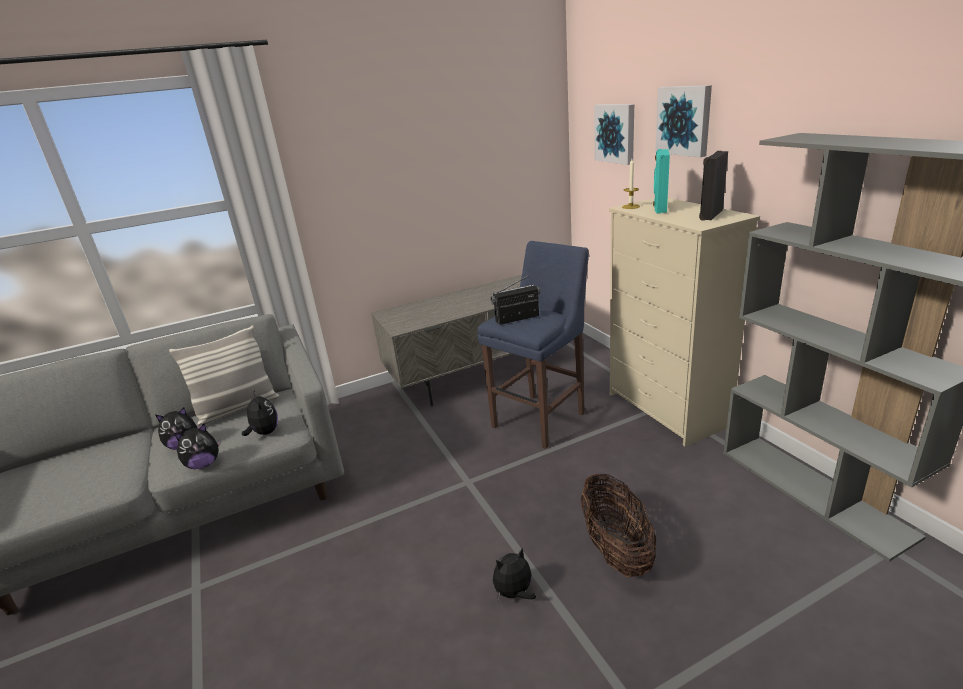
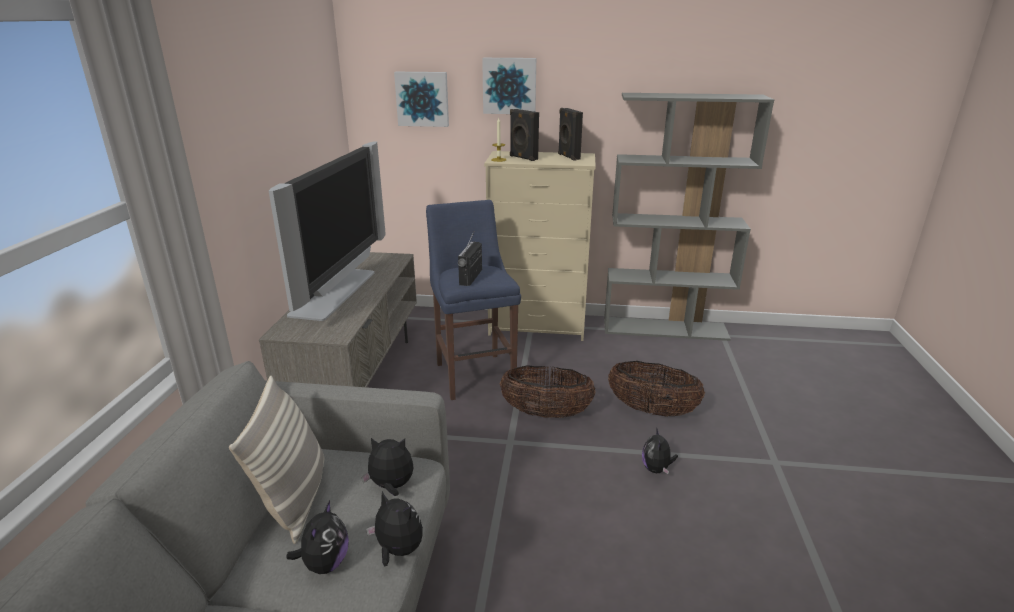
camera: 60 degrees left, 0 degrees up
(204, 464) = (398, 550): plush toy -> plush toy turned 60 degrees counterclockwise
(460, 300) = (336, 293): none -> television
(528, 482) = (546, 413): none -> basket
(659, 208) = (522, 158): turquoise speaker -> black speaker

